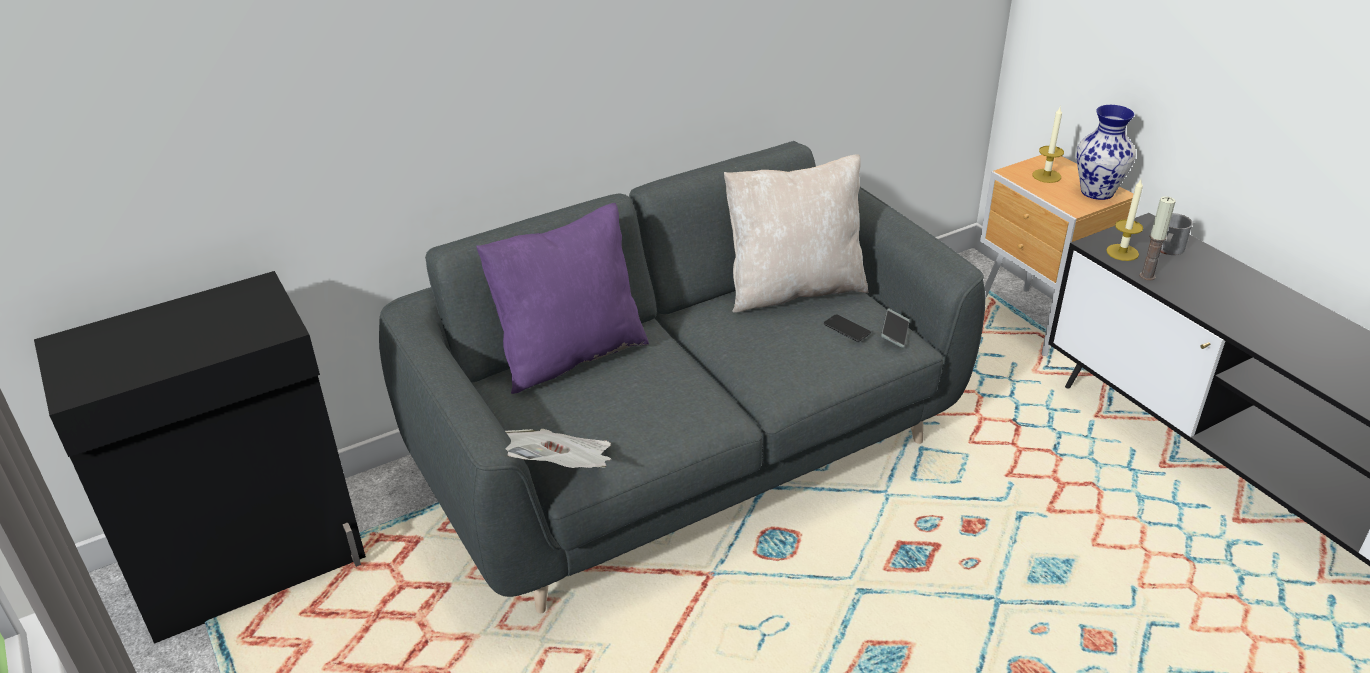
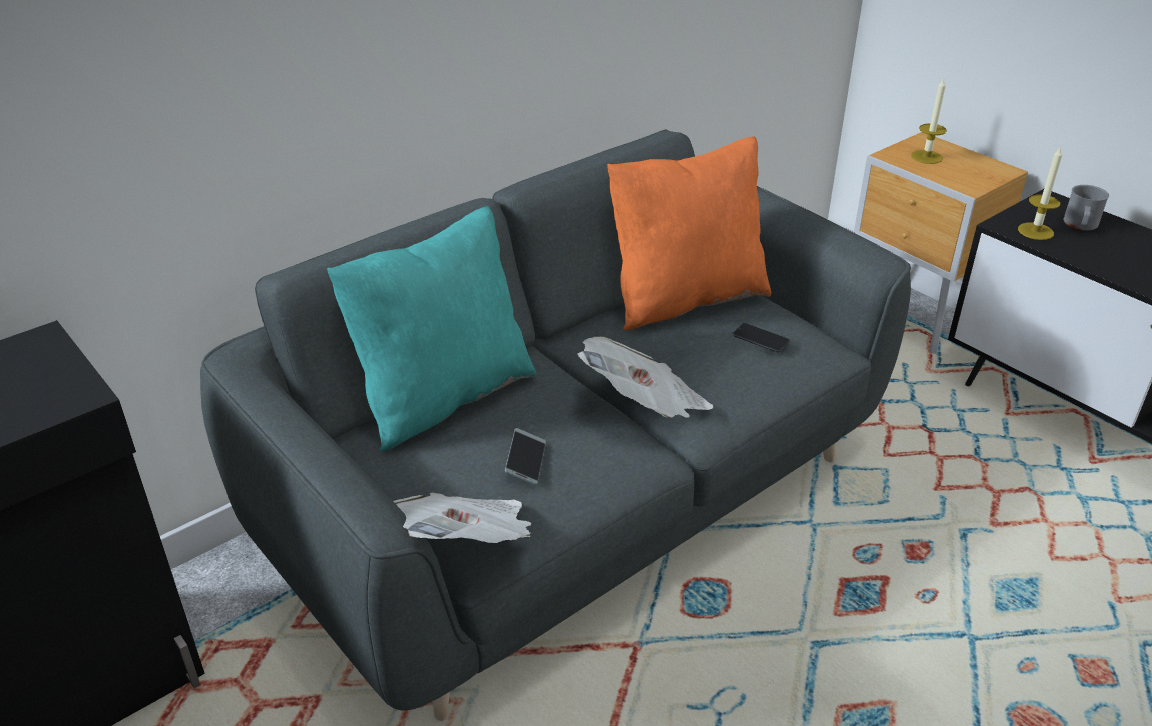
camera: 10 degrees left, 0 degrees up
(570, 355) = (443, 396): purple pillow -> turquoise pillow
(732, 377) = (645, 407): none -> newspaper
(793, 289) = (685, 298): beige pillow -> orange pillow
(894, 332) = (813, 338): phone -> phone (526, 461)
(1097, 192) = (986, 170): vase -> none
(1147, 276) = (1072, 254): candle -> none

